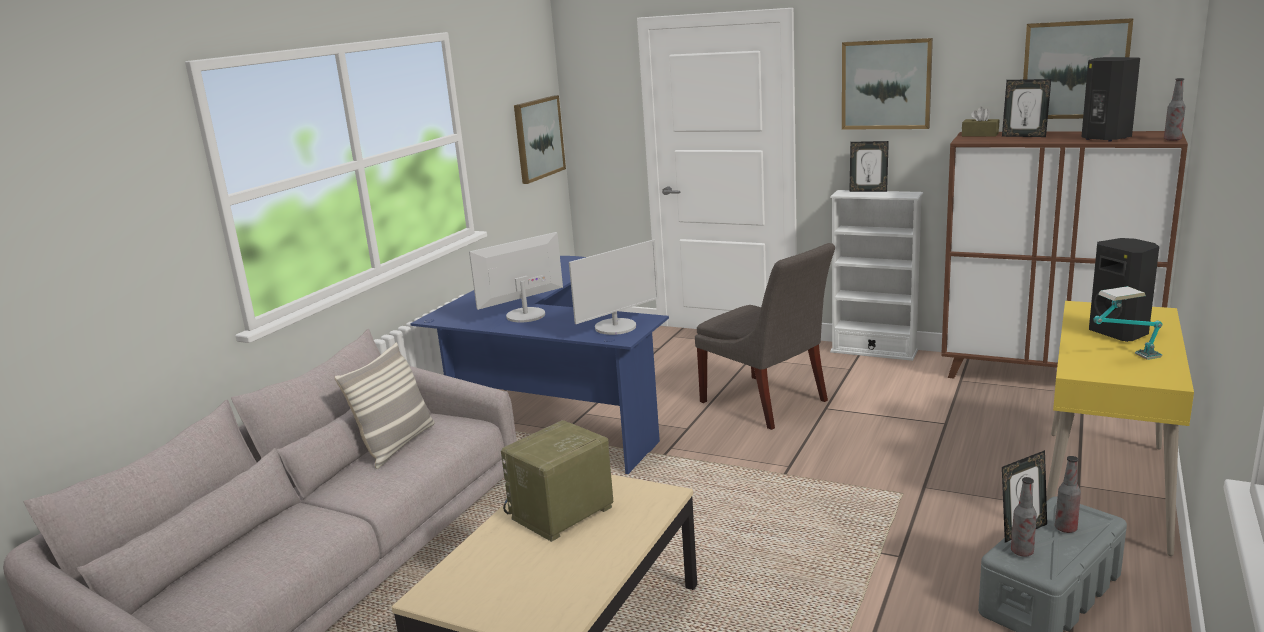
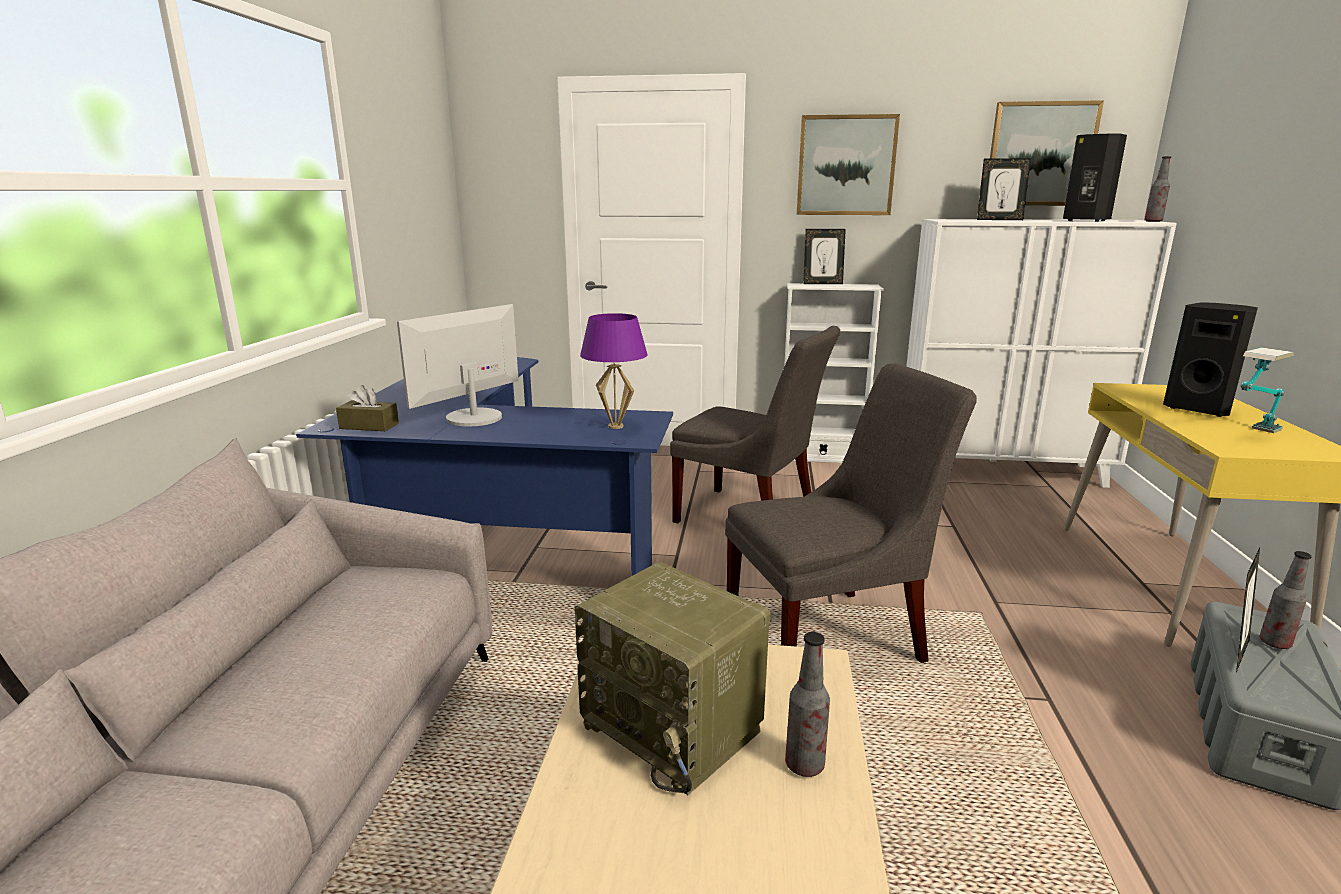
camera: 20 degrees left, 0 degrees up
(397, 445) = (308, 625): pillow -> none
(538, 138) = (435, 215): picture -> none
(561, 514) = (675, 727): radio -> radio turned 75 degrees counterclockwise
(616, 327) = (616, 426): monitor -> purple table lamp
(766, 498) = (831, 637): none -> grey chair
(980, 135) = (951, 219): brown tissue box -> brown tissue box (369, 426)
(1022, 552) = (1269, 684): bottle -> bottle (804, 765)
(1045, 376) = (1002, 472): brown cabinet -> white cabinet

